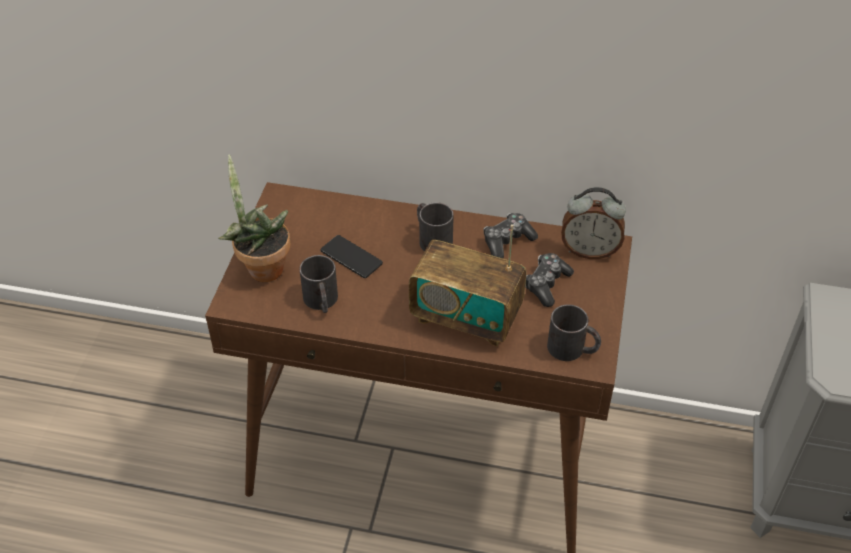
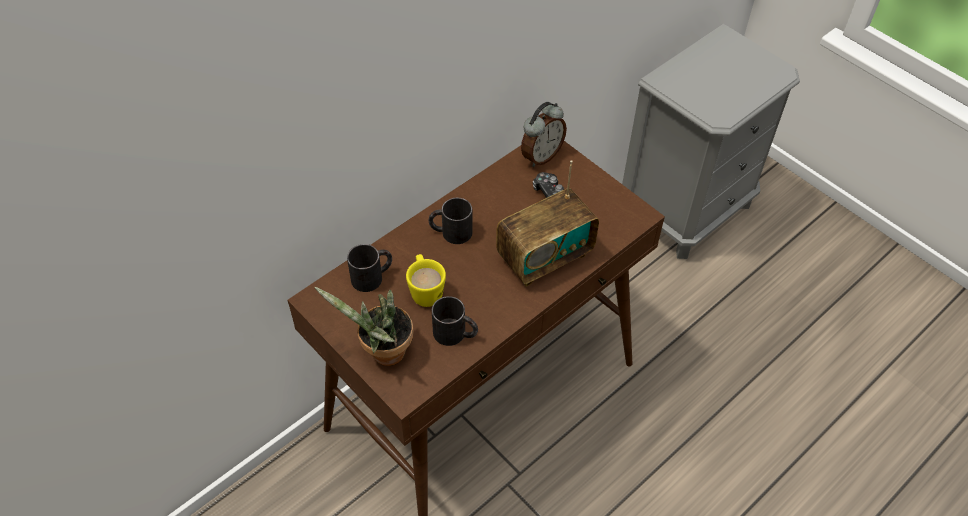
camera: 55 degrees left, 5 degrees up
(351, 257) = (425, 290): phone -> yellow mug
(507, 241) = (493, 193): game controller -> none
(573, 349) = (620, 218): black mug -> black mug (372, 276)

